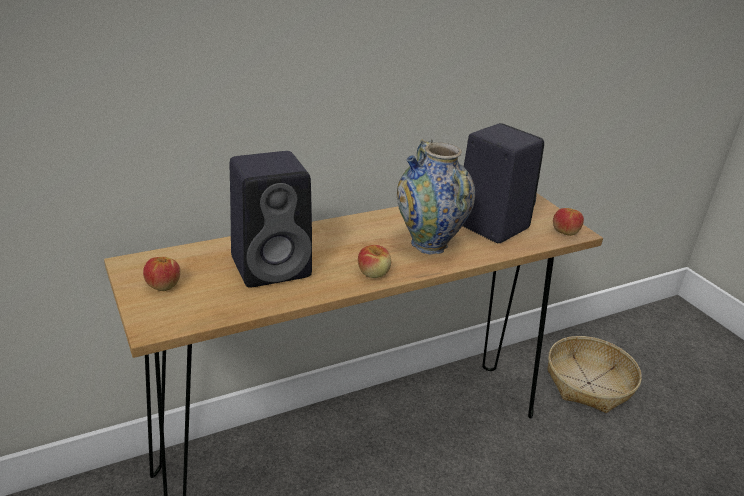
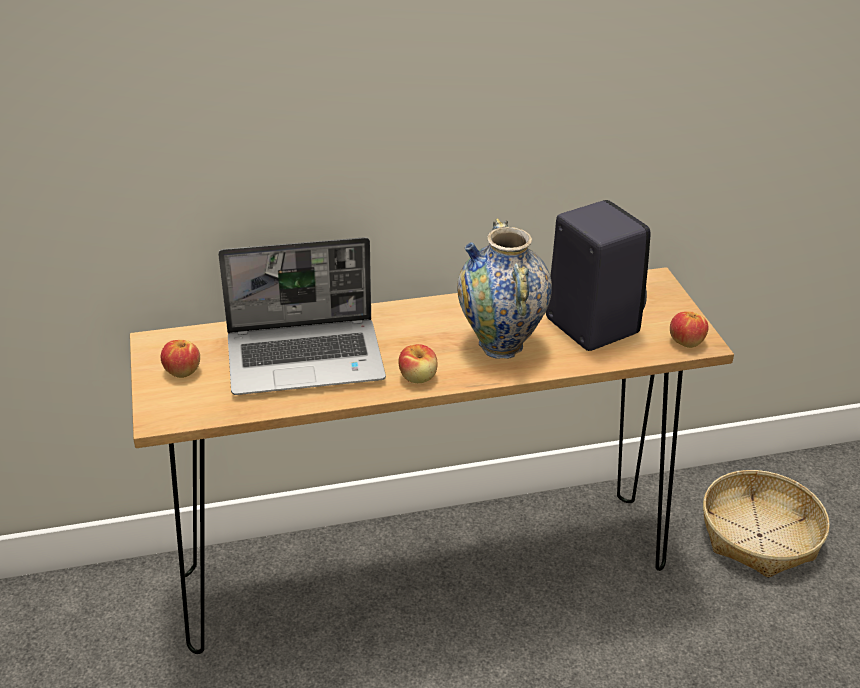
camera: 15 degrees right, 5 degrees up
(273, 266) = (307, 358): black speaker -> laptop

